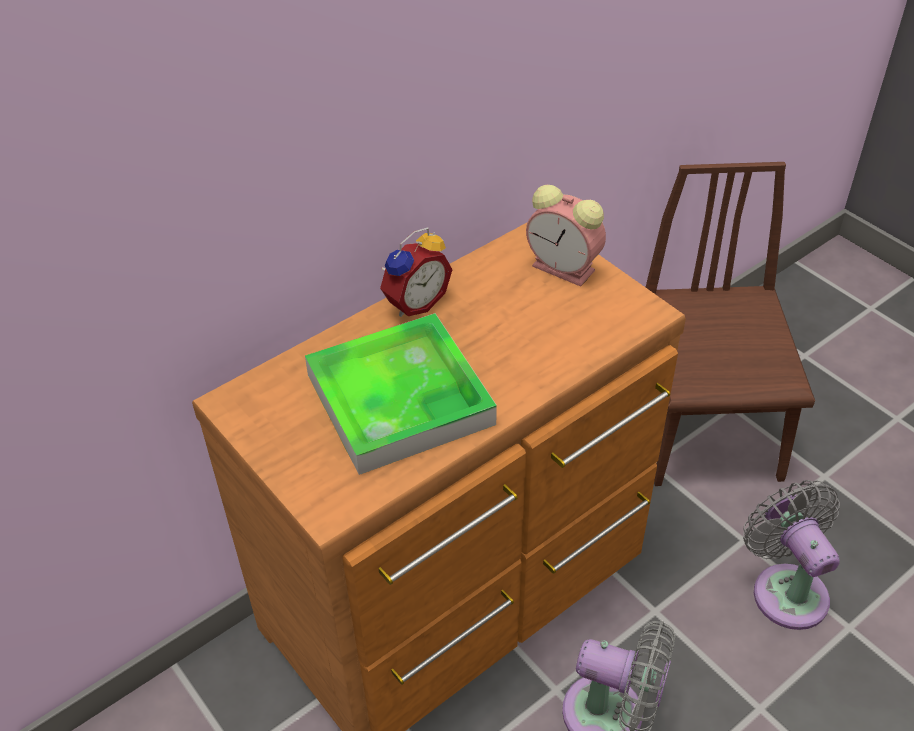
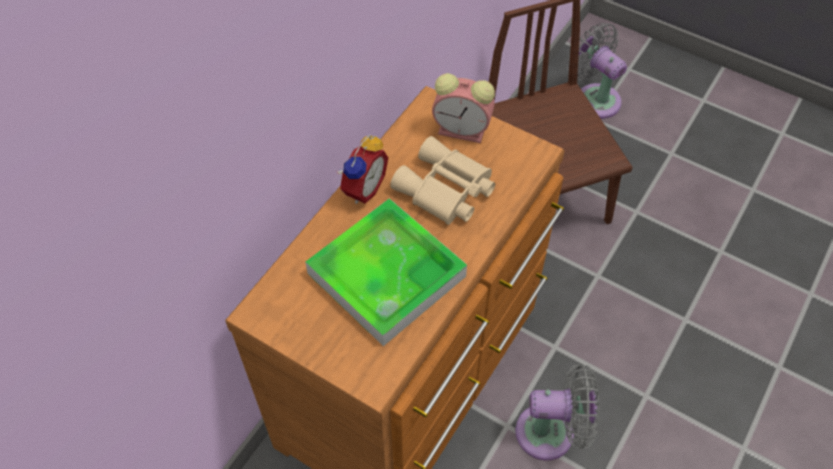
camera: 20 degrees left, 10 degrees up
(513, 327) = (445, 191): none -> beige binoculars
(786, 589) = (636, 304): grey fan -> grey fan (594, 98)

